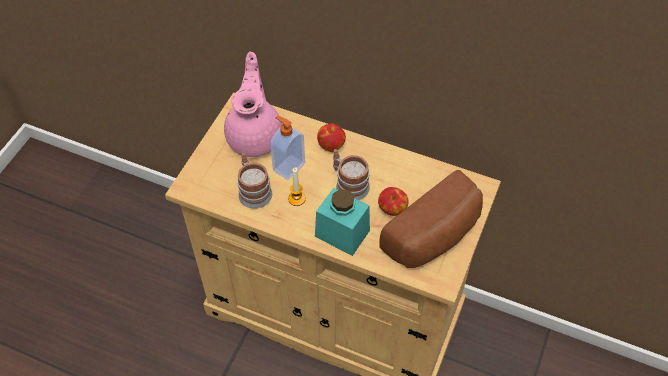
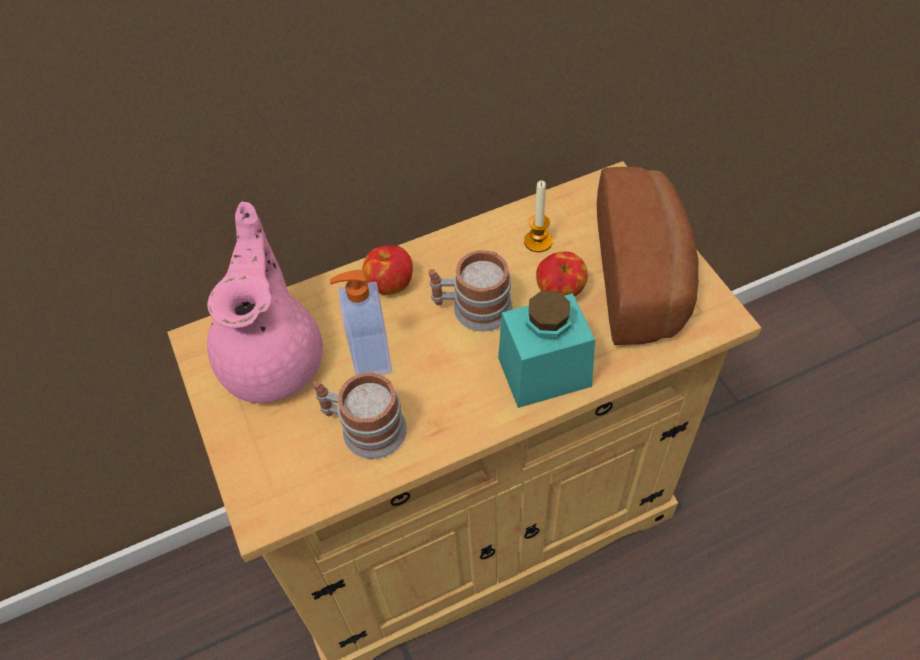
camera: 45 degrees left, 0 degrees up
(256, 135) = (274, 357): pink teapot -> pink teapot turned 45 degrees clockwise
(297, 199) = (434, 384): candle -> candle (538, 241)

